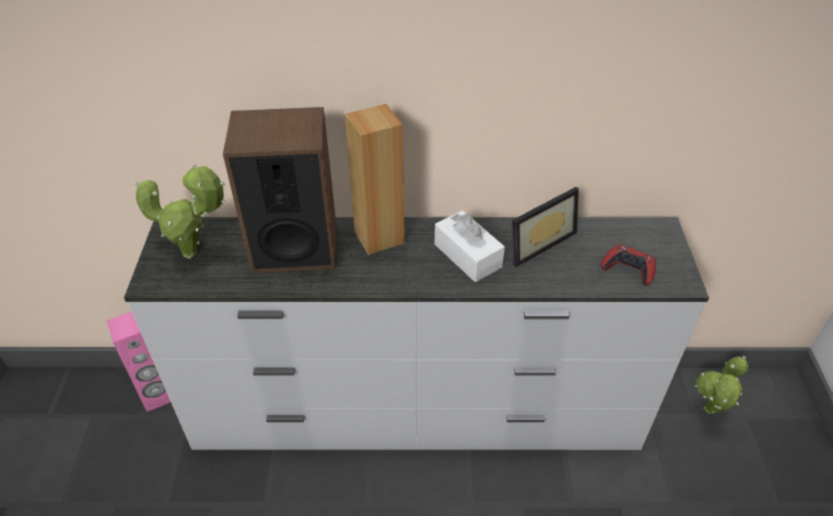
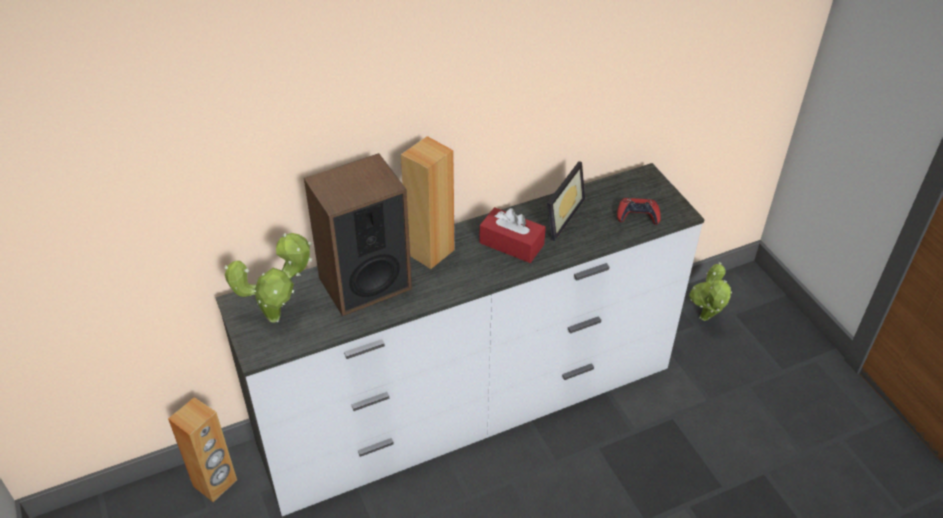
camera: 25 degrees left, 0 degrees up
(159, 395) = (215, 483): pink speaker -> brown speaker
(467, 255) = (511, 244): white tissue box -> red tissue box

